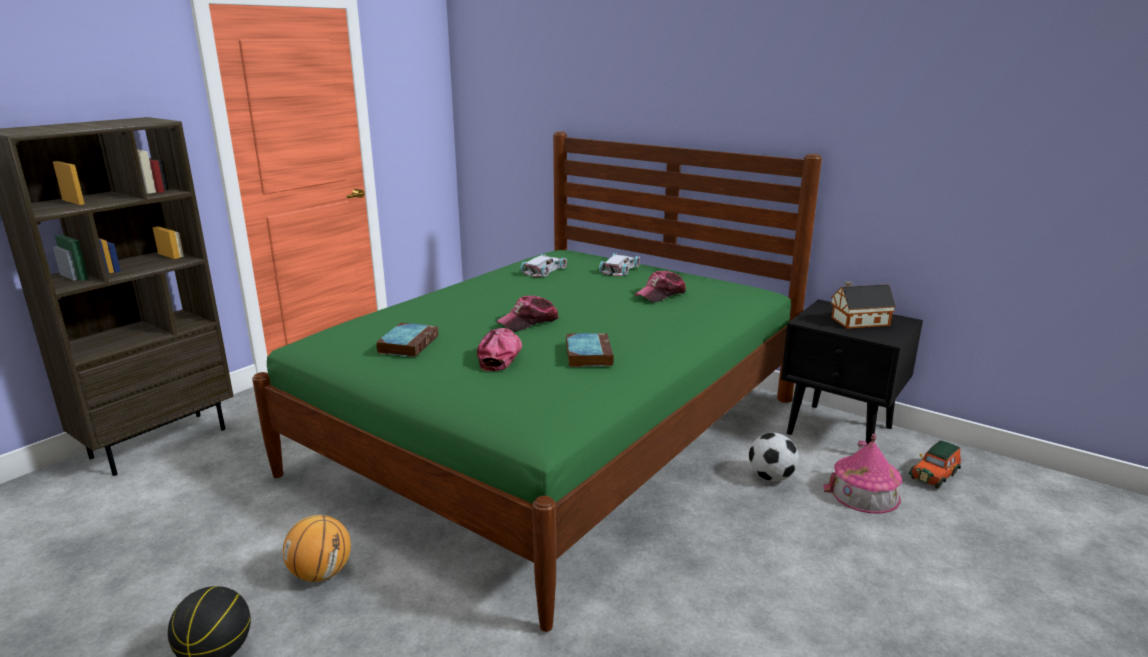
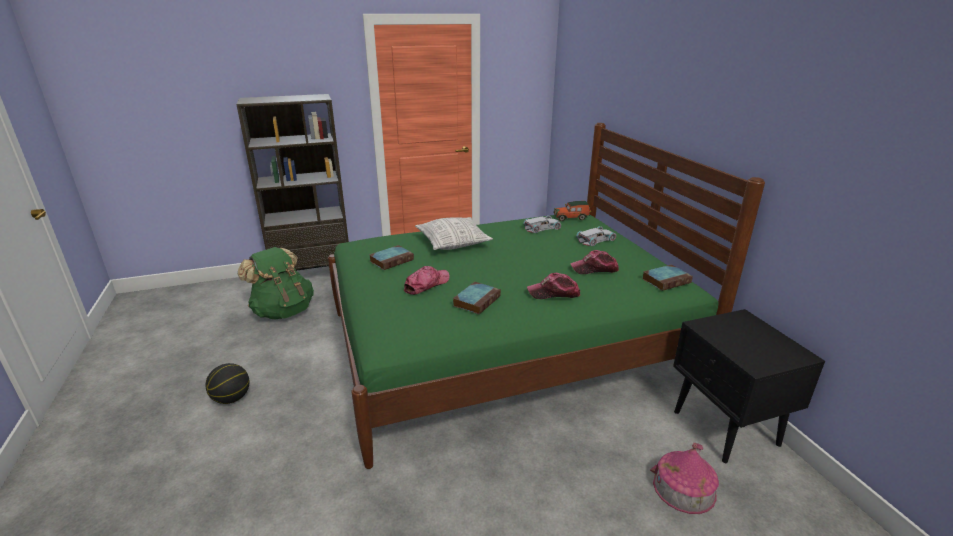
camera: 35 degrees right, 5 degrees up
(160, 505) = (283, 311): none -> green backpack
(321, 573) = (306, 378): basketball -> none
(461, 307) = (453, 243): none -> pillow
(528, 322) = (476, 265): cap -> cap (554, 293)
(738, 288) = (666, 280): none -> book
(771, 477) = (619, 440): football -> none
(857, 321) = (751, 341): toy house -> none
(935, 475) = (773, 505): toy car -> toy car (571, 218)

